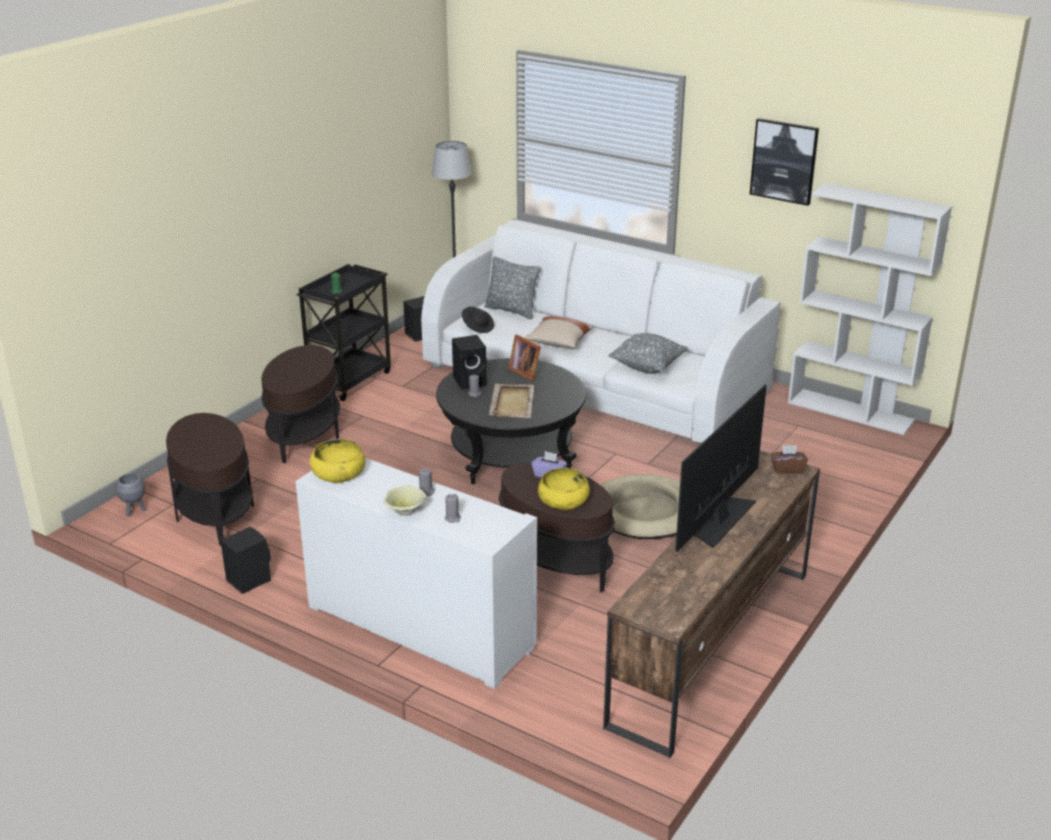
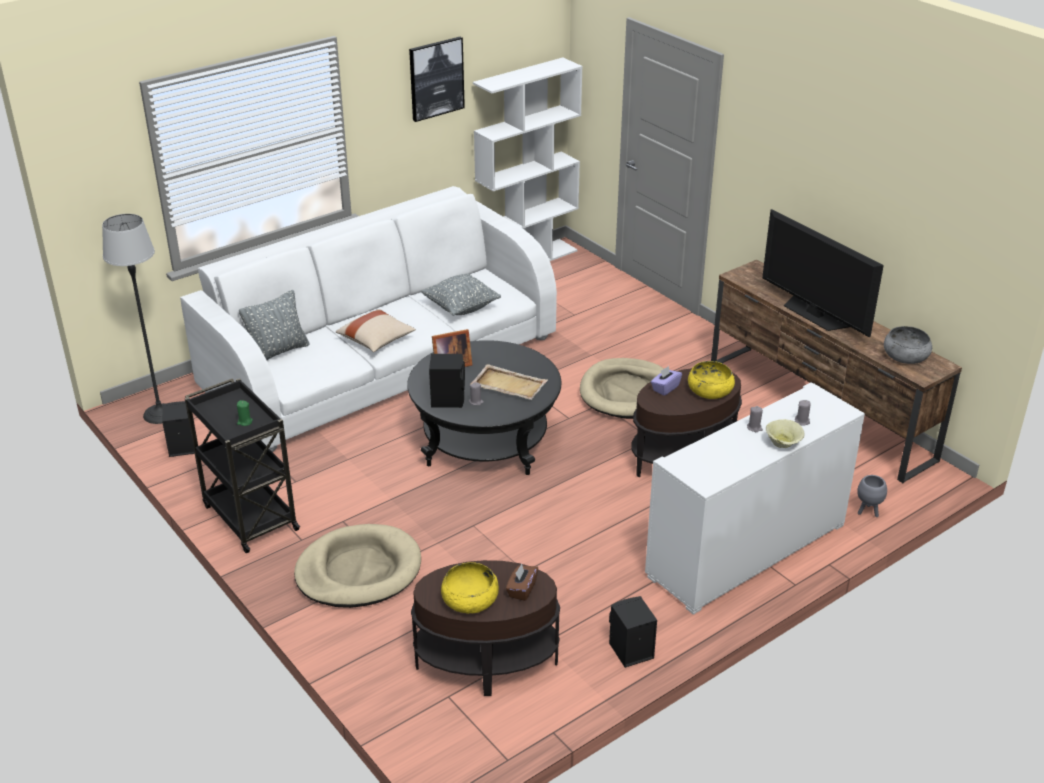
camera: 70 degrees left, 5 degrees up
(134, 511) = (445, 732): grey planter -> grey planter (867, 512)
(304, 436) = (358, 571): brown side table -> beige dog bed
(338, 473) = (701, 470): yellow bowl -> yellow bowl (470, 599)
(478, 327) = (300, 379): black hat -> none
(673, 592) = (905, 355): none -> grey bowl
(787, 469) = (753, 271): brown tissue box -> brown tissue box (522, 590)

